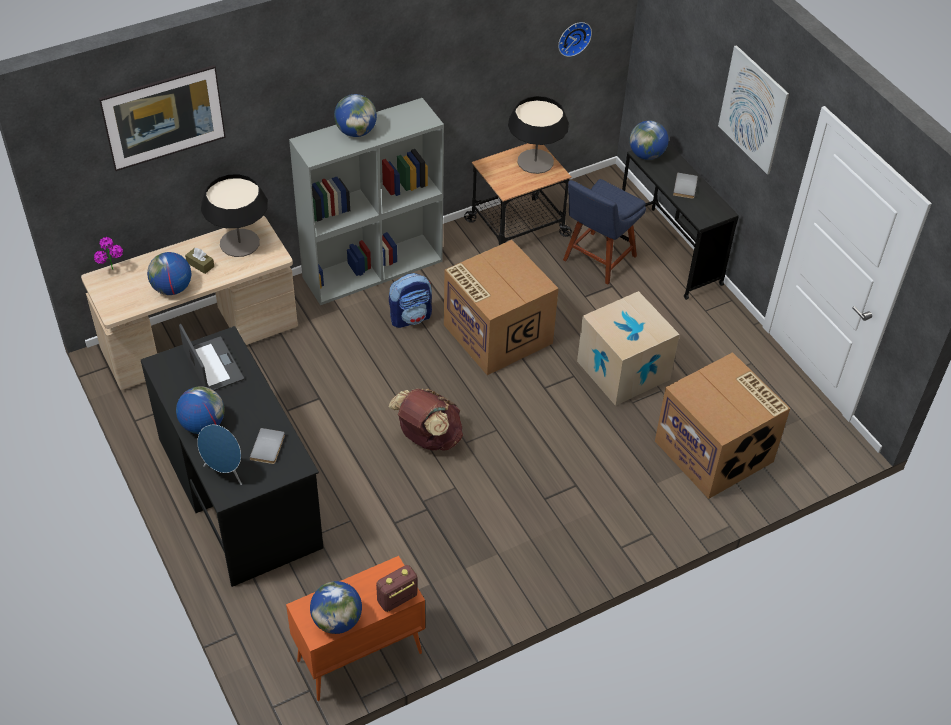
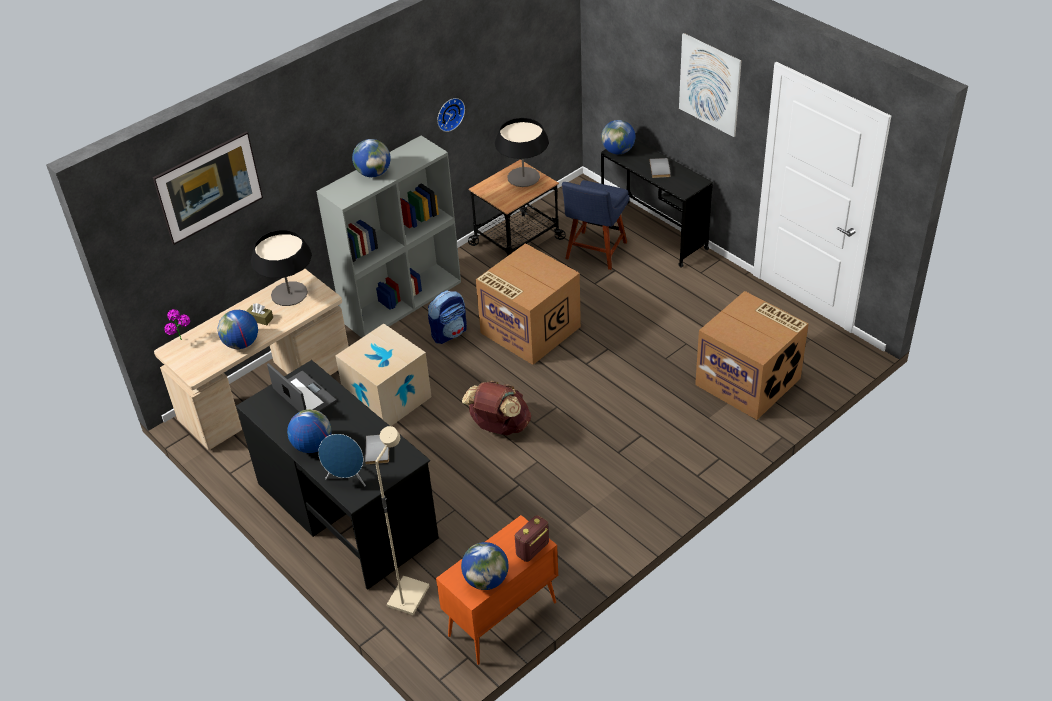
camera: 10 degrees left, 5 degrees down
(270, 605) = (407, 596): none -> beige floor lamp
(573, 37) = (534, 62): wall clock -> wall clock (449, 113)
(623, 370) = (648, 334): cardboard box -> cardboard box (387, 398)

